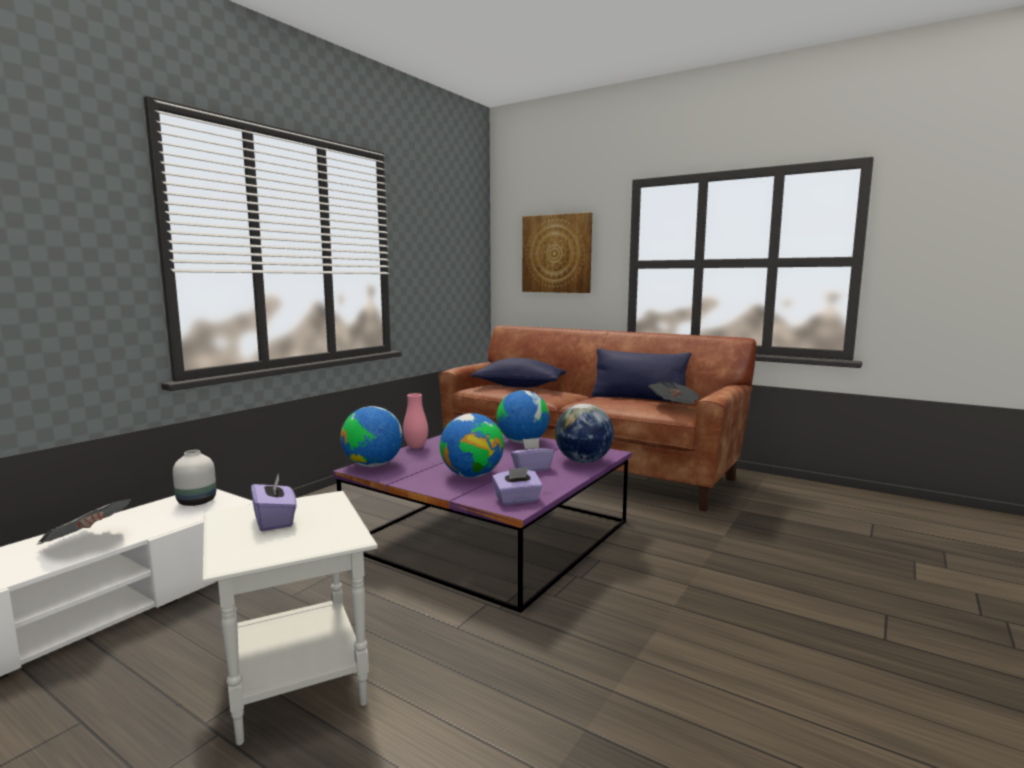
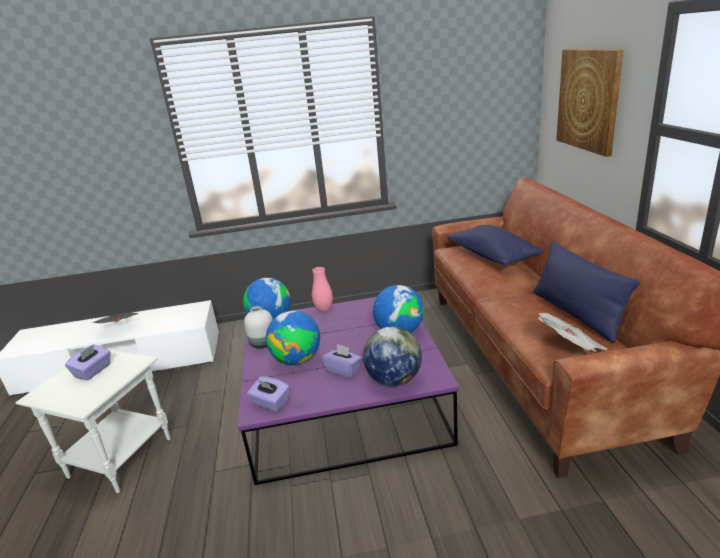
camera: 50 degrees right, 15 degrees up
(197, 501) = (187, 313): white vase -> white vase (263, 343)

